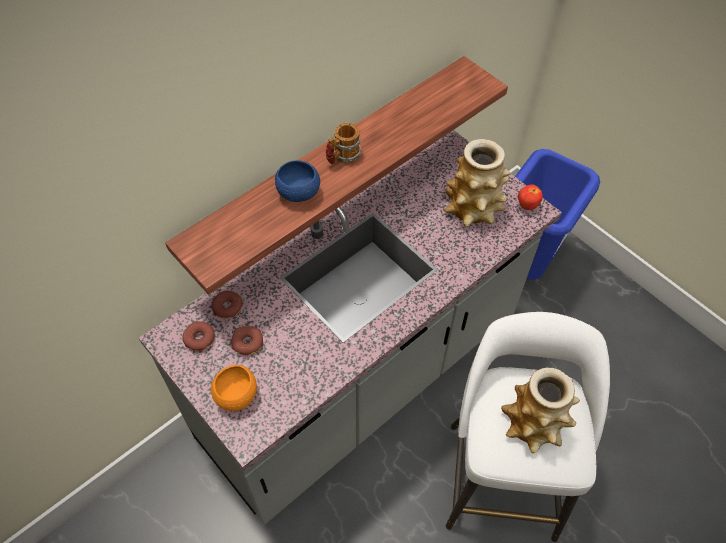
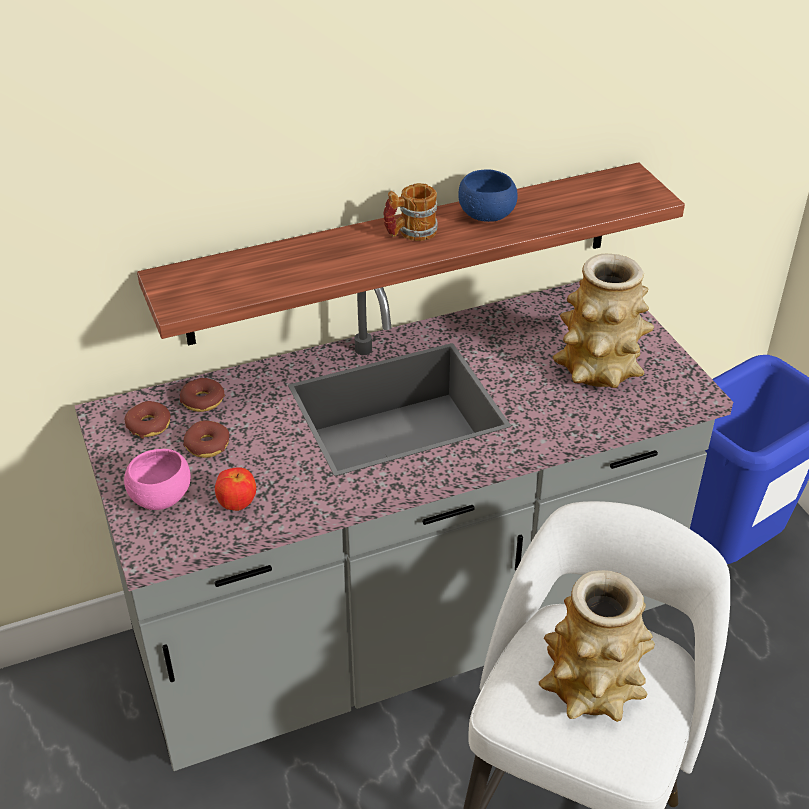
camera: 20 degrees right, 15 degrees down
(237, 396) = (161, 498): orange bowl -> pink bowl
(298, 193) = (332, 257): blue bowl -> blue bowl (486, 216)
(527, 205) = (683, 382): apple -> apple (237, 504)

